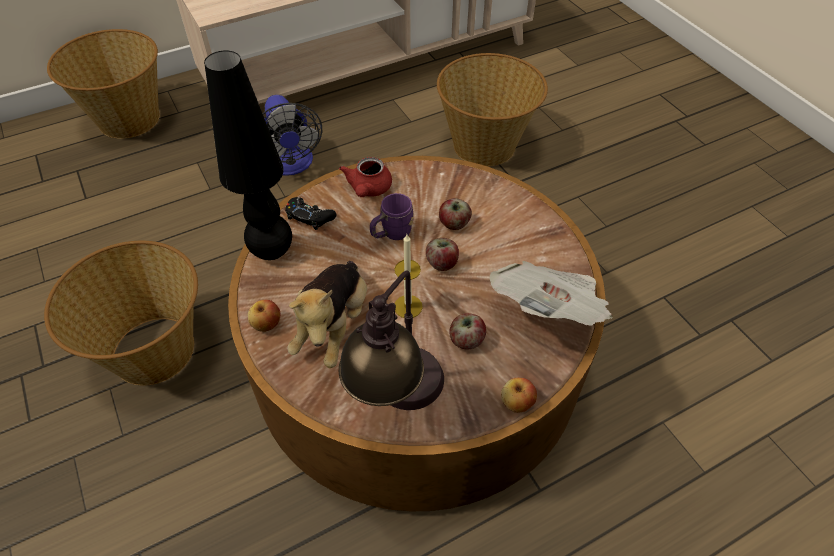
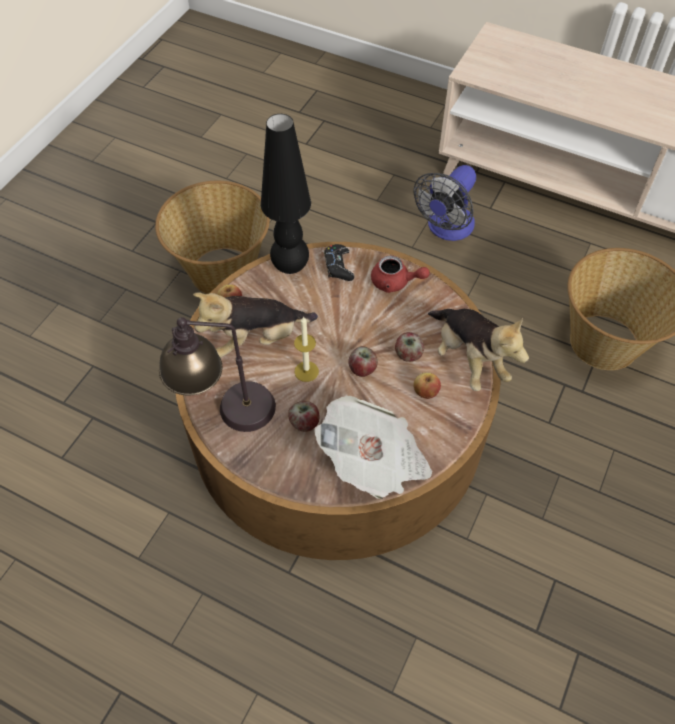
camera: 55 degrees right, 5 degrees up
(128, 119) = (395, 107): basket -> none
(368, 189) = (395, 282): red teapot -> red teapot turned 135 degrees counterclockwise
(391, 234) = (364, 322): purple mug -> none
(492, 190) = (468, 359): none -> plush toy
(516, 403) = (274, 482): apple -> apple (425, 392)

